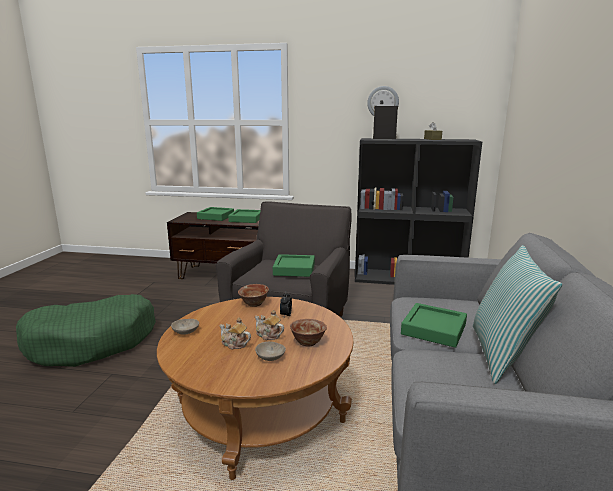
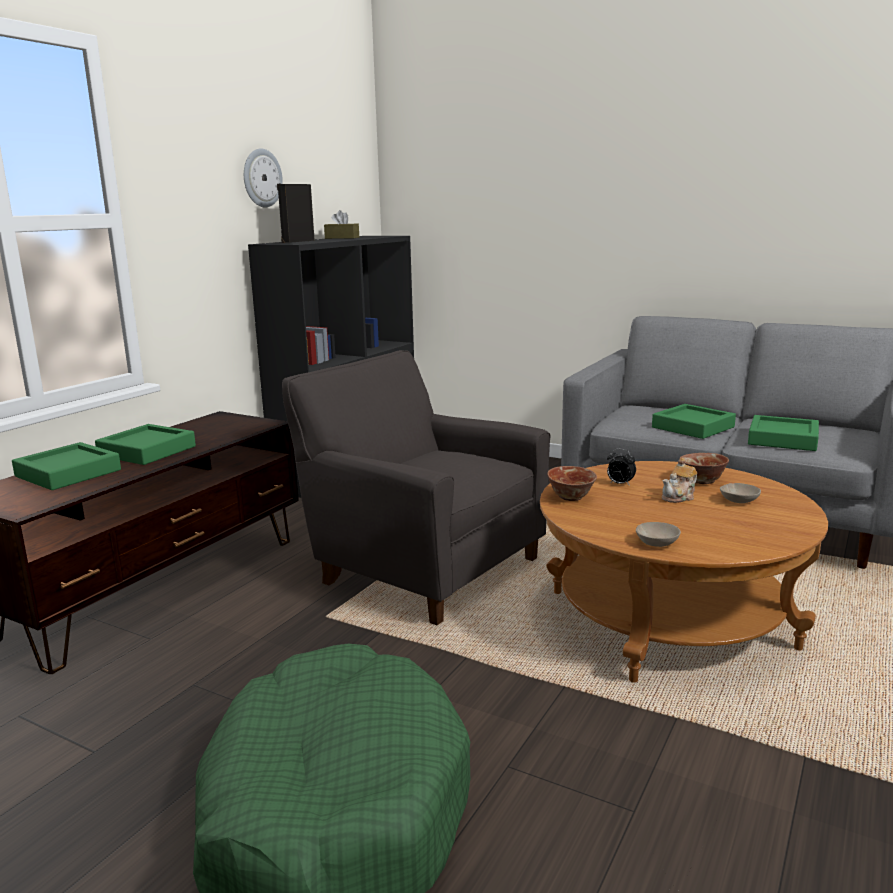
camera: 70 degrees left, 0 degrees up
(234, 344) = (702, 516): teapot -> none
(294, 269) = (460, 459): green tray -> green tray (783, 439)
(502, 354) = (746, 417): pillow -> none

